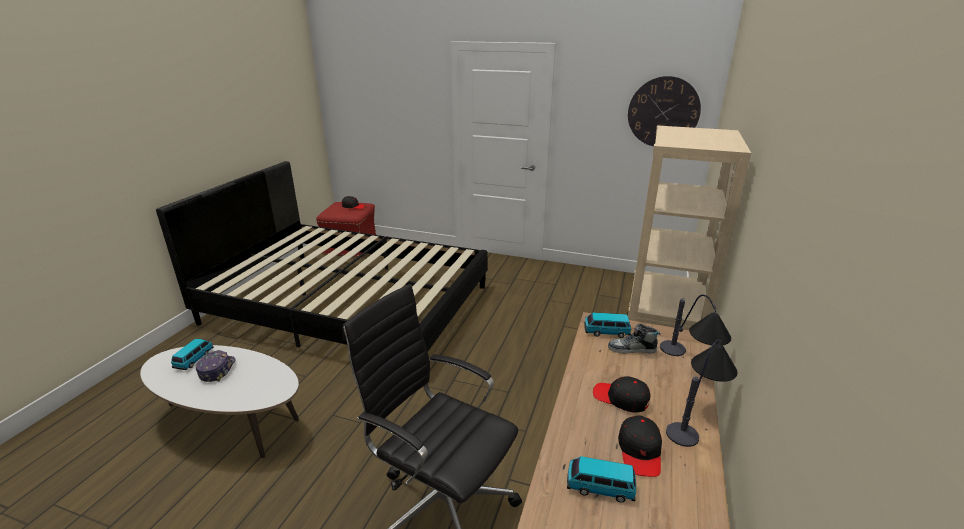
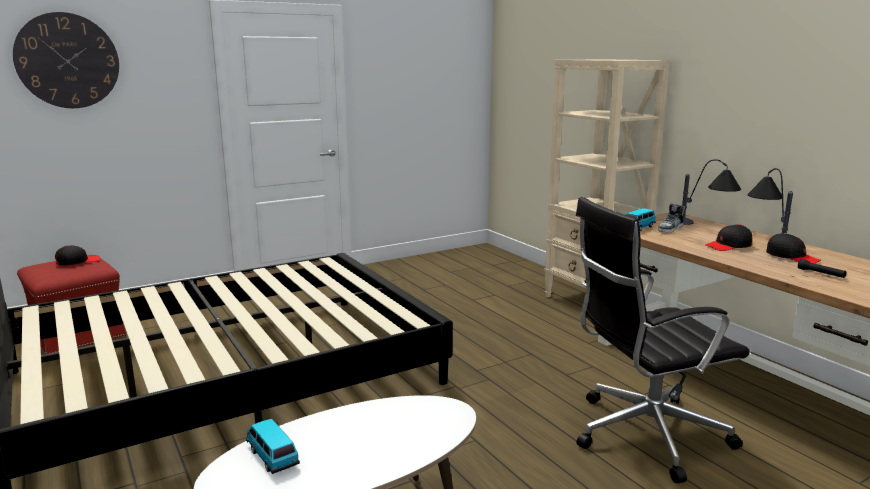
camera: 50 degrees left, 10 degrees down
(217, 370) = (333, 443): cap -> none
(600, 487) = (821, 273): toy car -> black flashlight
(663, 112) = (449, 75): wall clock -> wall clock (67, 61)

